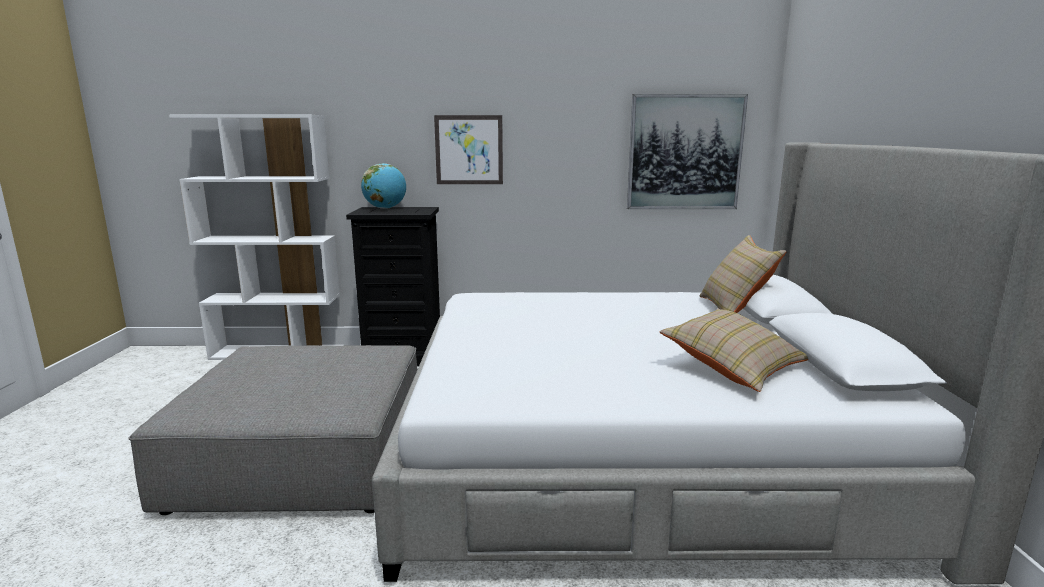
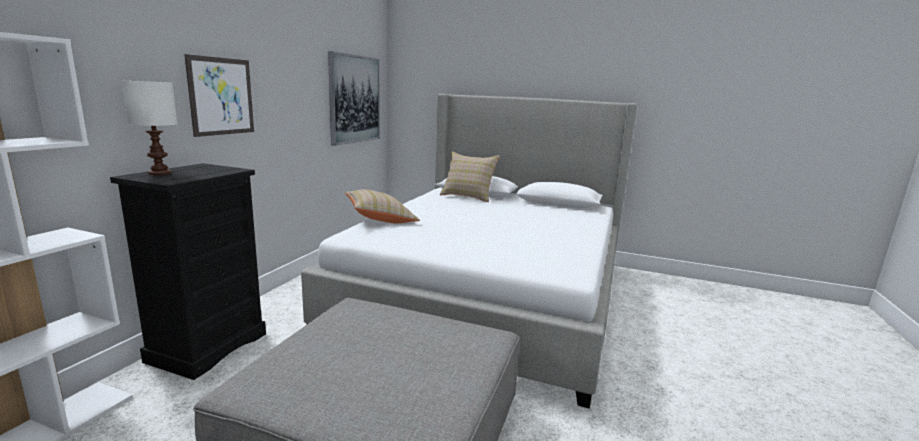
camera: 70 degrees left, 0 degrees up
(385, 208) = (160, 173): globe -> white table lamp
(732, 367) = (552, 215): beige pillow -> beige pillow (380, 219)

